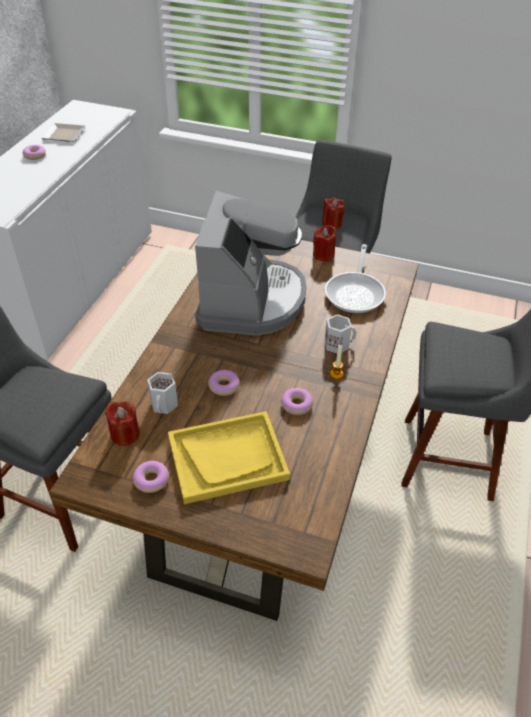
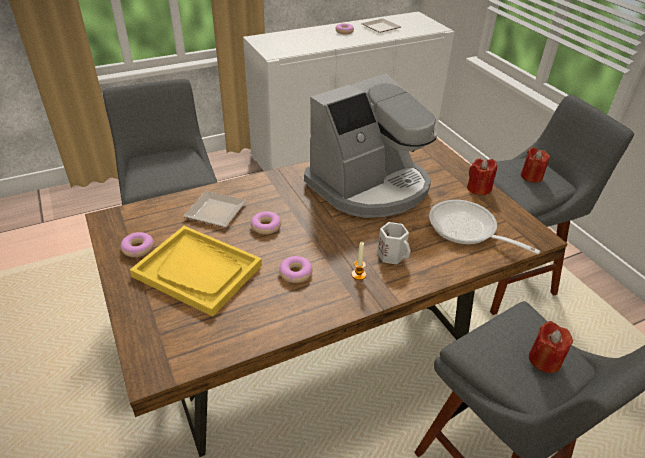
camera: 45 degrees right, 5 degrees down
(125, 434) = (166, 212): red candle -> red candle (544, 360)
(164, 405) = (213, 212): white mug -> plate
(356, 292) = (467, 230): frying pan -> frying pan turned 75 degrees clockwise

